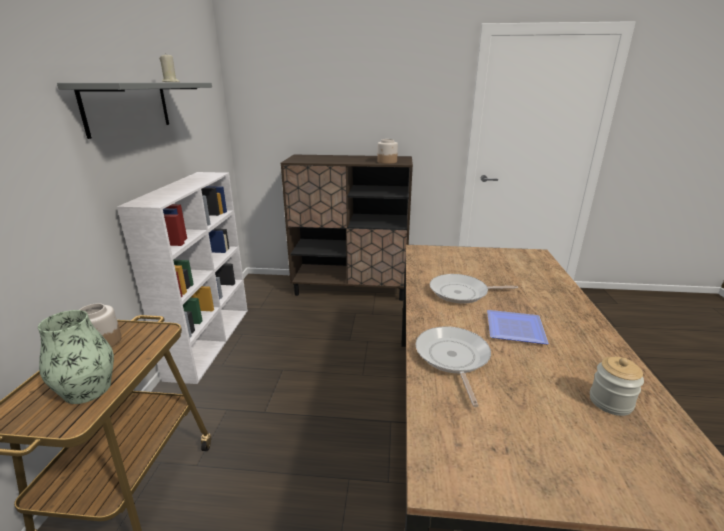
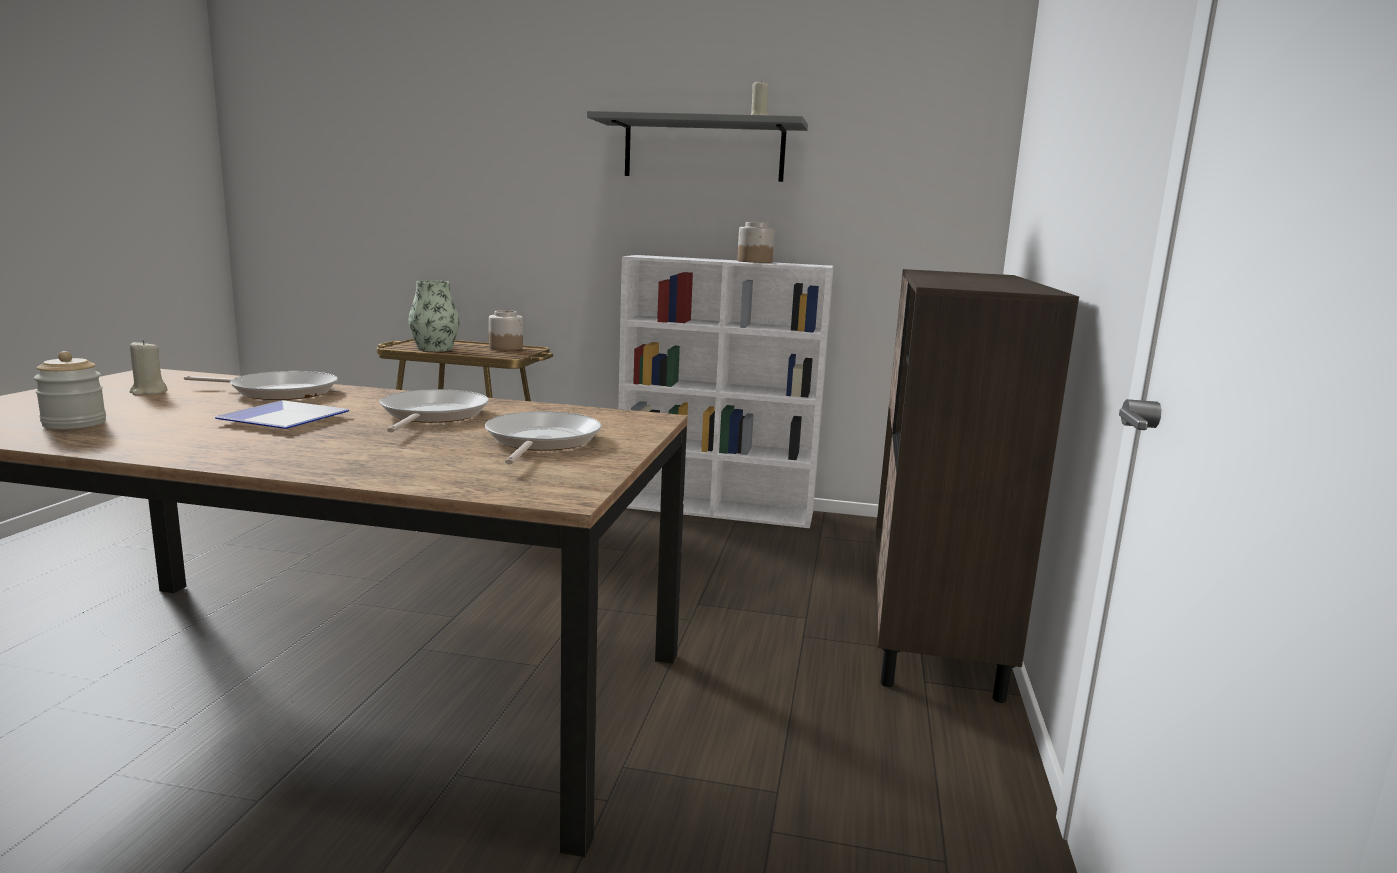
camera: 95 degrees right, 10 degrees down
(387, 162) = (949, 283): jar -> jar (754, 261)
(480, 264) = (540, 441): none -> frying pan
(509, 423) = (148, 392): none -> beige candle

